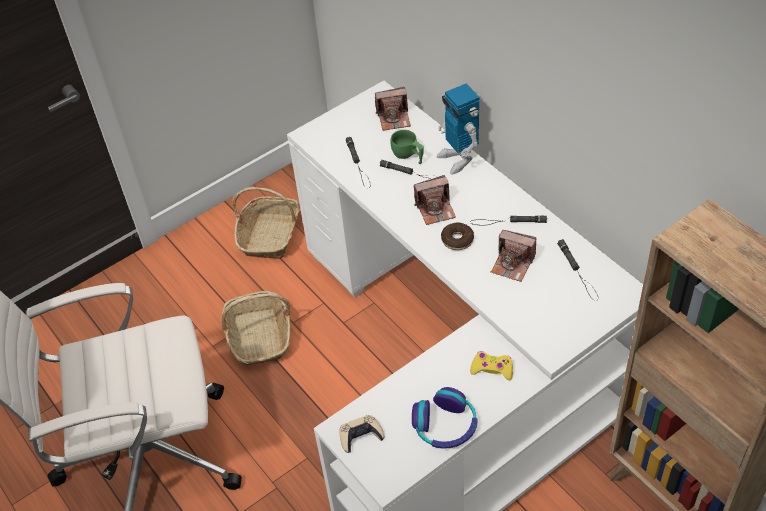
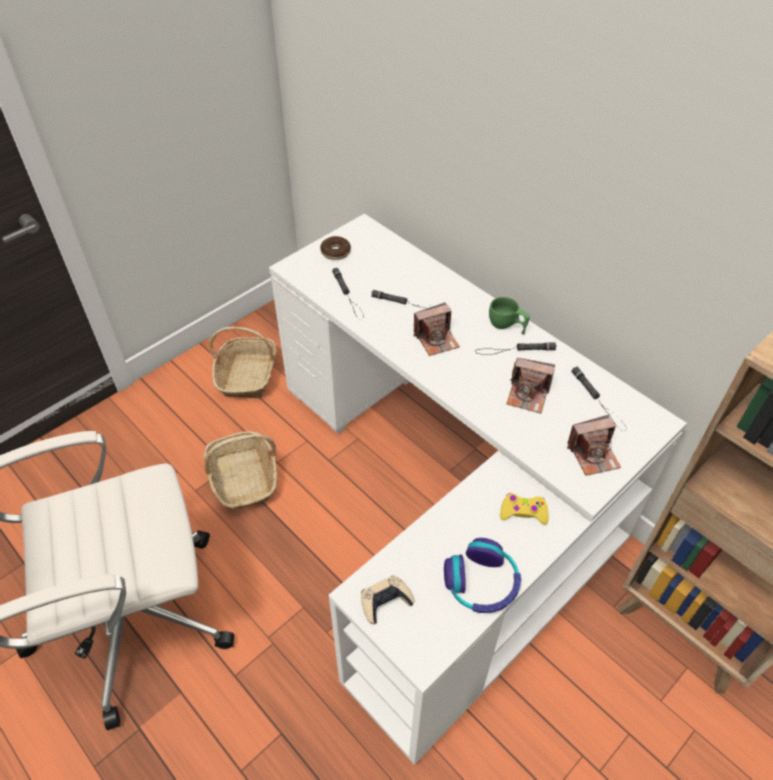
camera: 10 degrees left, 0 degrees up
(394, 118) = (379, 249): camera -> camera (593, 455)
(408, 156) = (399, 286): green cup -> green cup (507, 326)
(457, 240) = (464, 371): donut -> donut (335, 252)
(458, 159) = (452, 288): toy robot -> none

